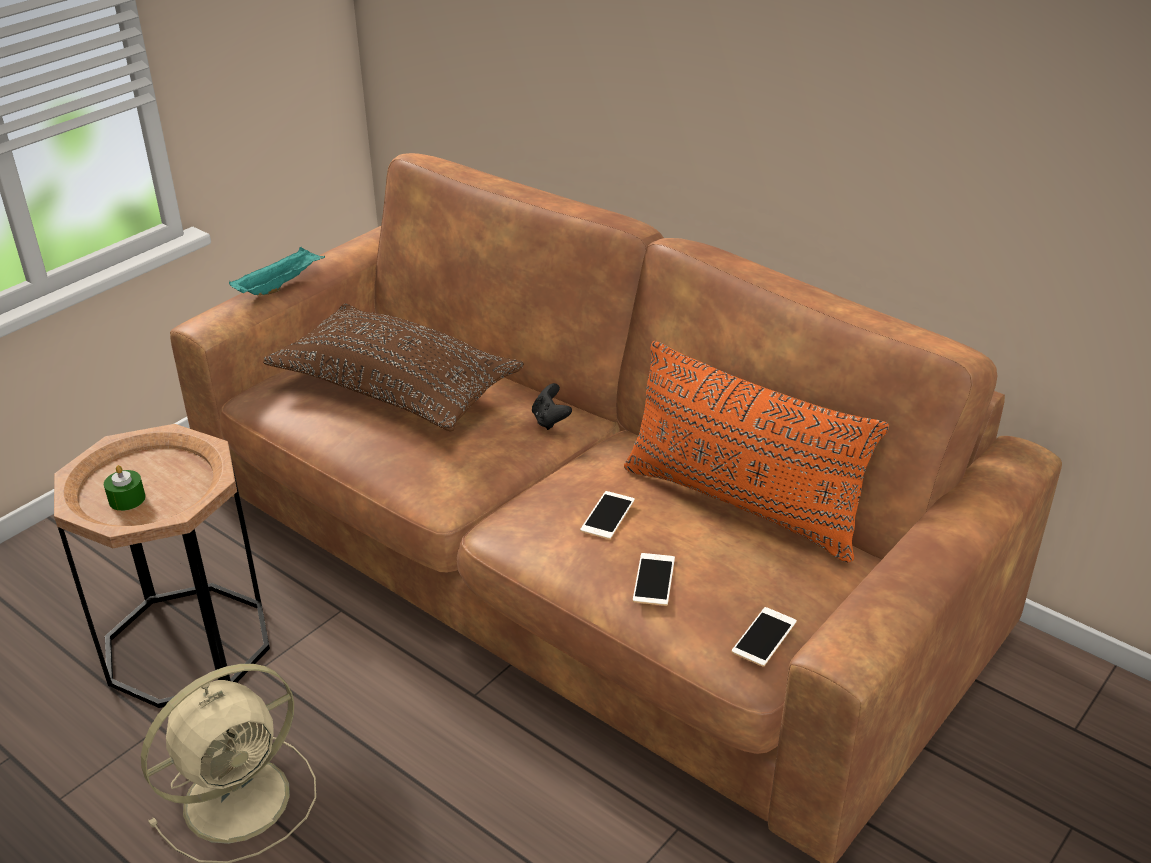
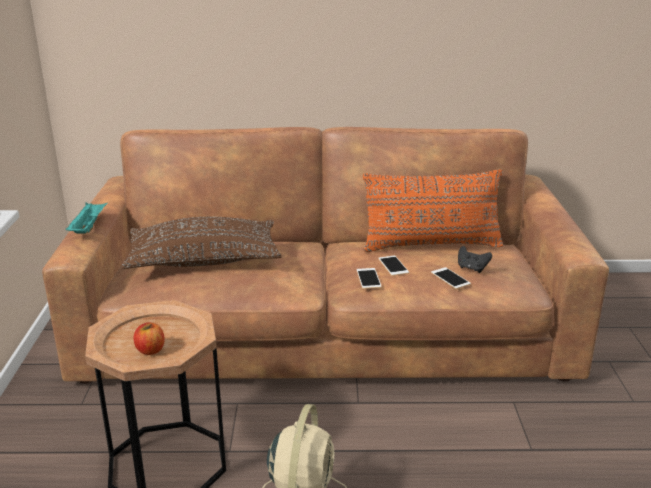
camera: 40 degrees left, 10 degrees down
(127, 499) = (150, 350): green candle -> apple
(550, 420) = (299, 248): black game controller -> black game controller (472, 268)
(764, 637) = (518, 279): phone -> phone (368, 278)

